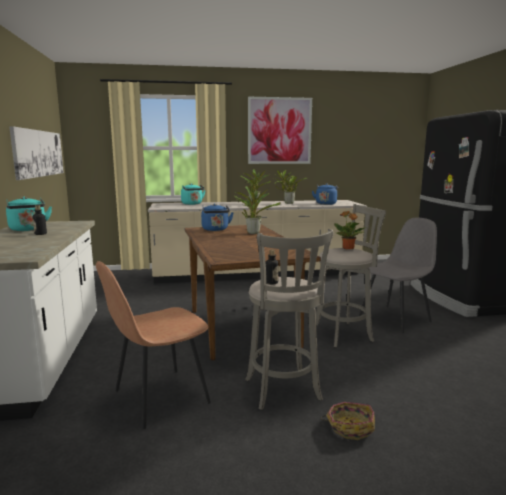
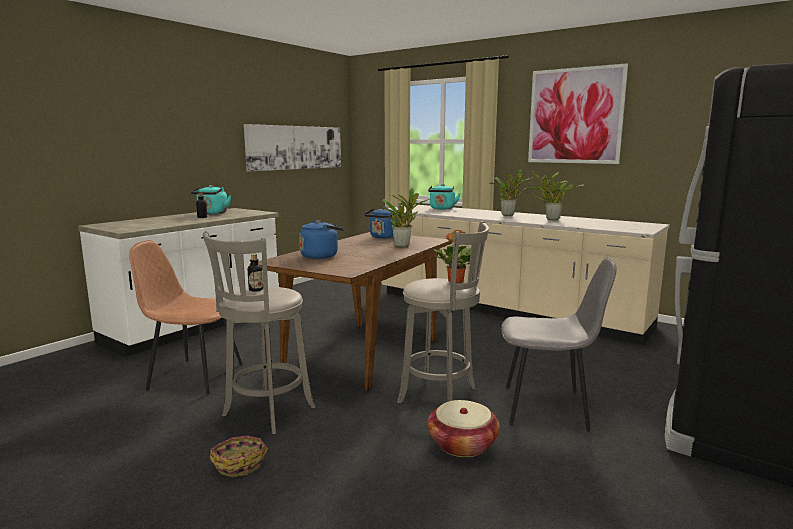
camera: 45 degrees right, 0 degrees up
(326, 203) = (599, 225): blue kettle -> blue kettle (321, 256)
(409, 352) = (462, 444): none -> basket

